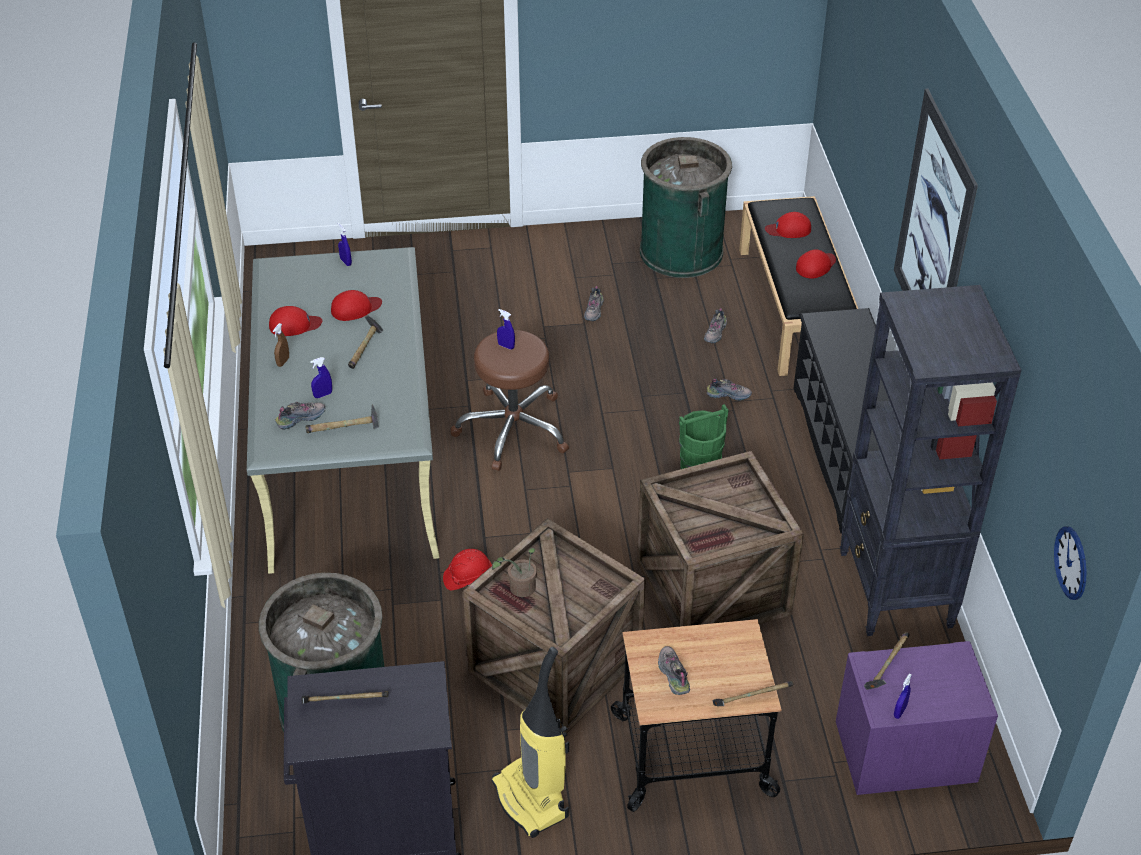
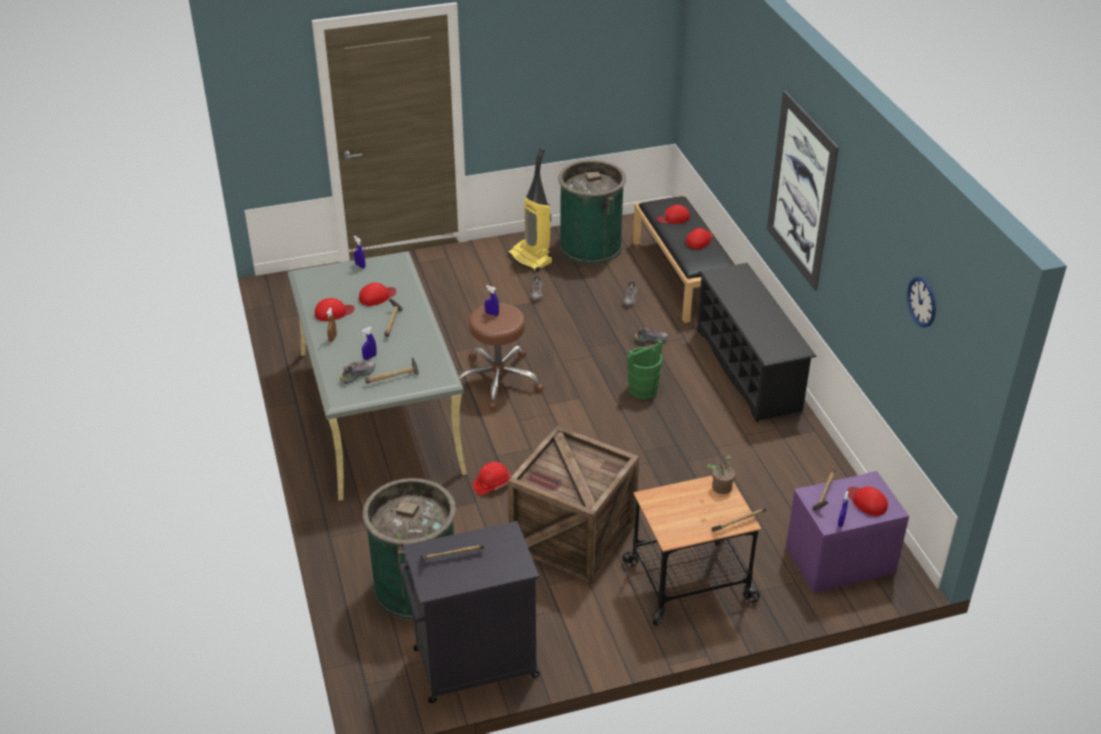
camera: 10 degrees left, 5 degrees down
(519, 589) = (548, 475): potted plant -> potted plant (719, 488)
(532, 799) = (580, 628): vacuum cleaner -> vacuum cleaner (532, 258)
(672, 674) = (677, 515): shoe -> none
(712, 589) = (674, 470): crate -> none
(895, 590) = (805, 455): black bookcase -> none
(943, 686) = (866, 501): none -> red cap
(1071, 562) = (953, 390): wall clock -> wall clock (922, 301)

